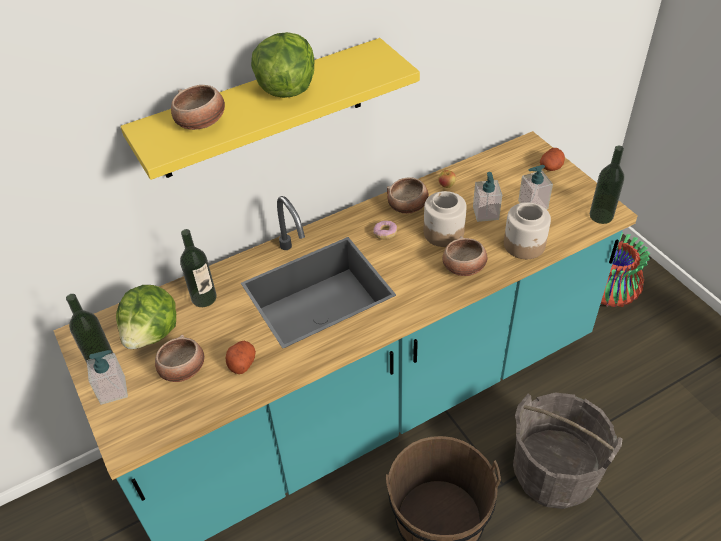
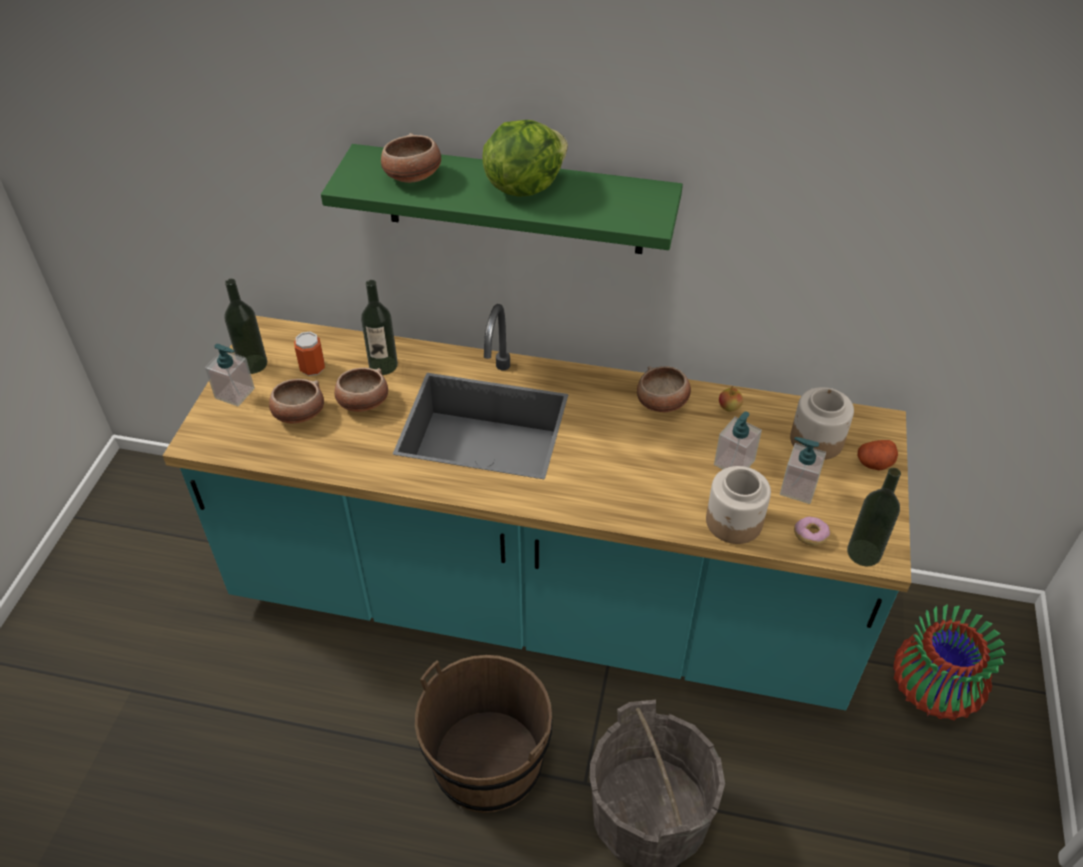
camera: 40 degrees right, 0 degrees up
(153, 333) = (312, 368): lettuce -> can
(241, 362) = (347, 442): potato -> none
(262, 110) = (514, 200): yellow shelf -> green shelf
(385, 234) = (606, 415): donut -> donut (810, 536)
(443, 232) = (664, 452): jar -> jar (816, 440)
(463, 268) = (640, 500): bowl -> bowl (363, 403)

